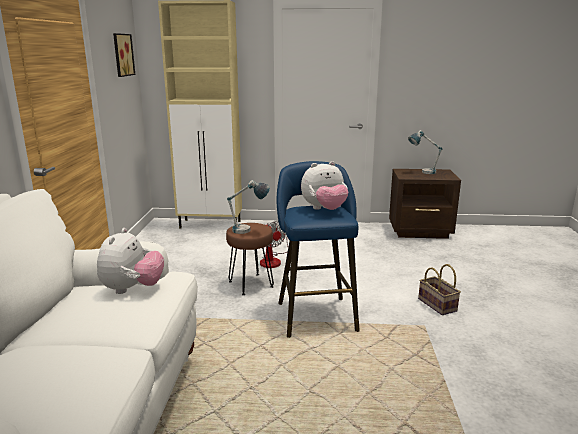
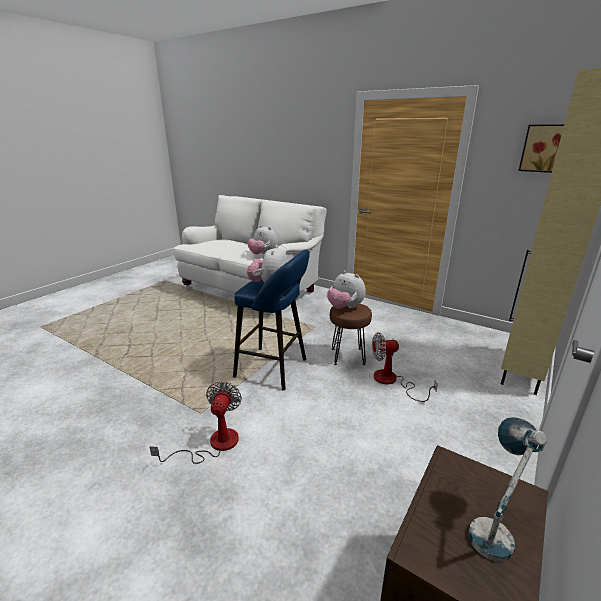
camera: 120 degrees right, 5 degrees up
(249, 231) = (345, 307): table lamp -> plush toy
(438, 305) = (213, 444): basket -> fan

